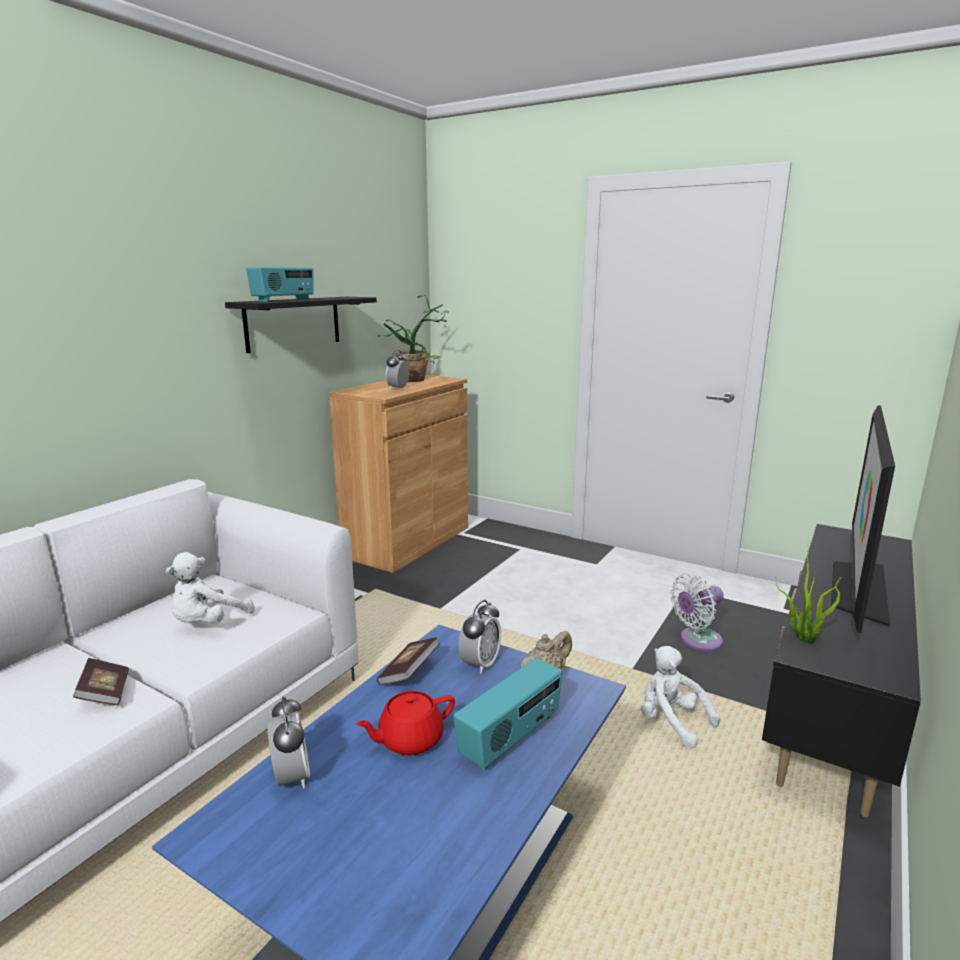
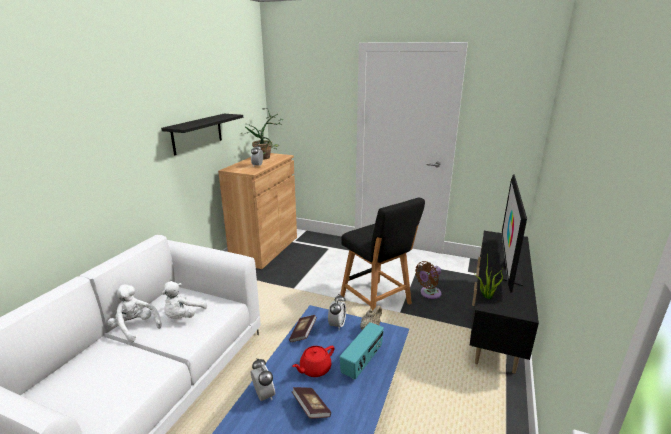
camera: 10 degrees left, 5 degrees up
(105, 693) = (142, 363): book -> book (311, 408)
(284, 300) = (195, 123): radio -> none
(591, 646) = (377, 302): none -> black stool
(671, 721) = (423, 338): white plush toy -> white plush toy (135, 328)
(697, 641) = (429, 293): white fan -> brown fan

